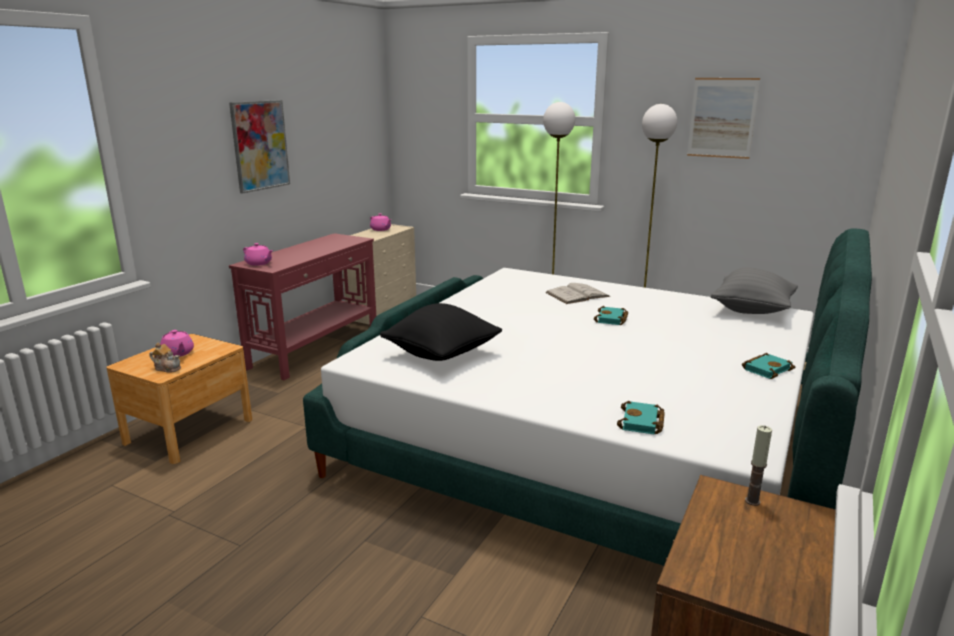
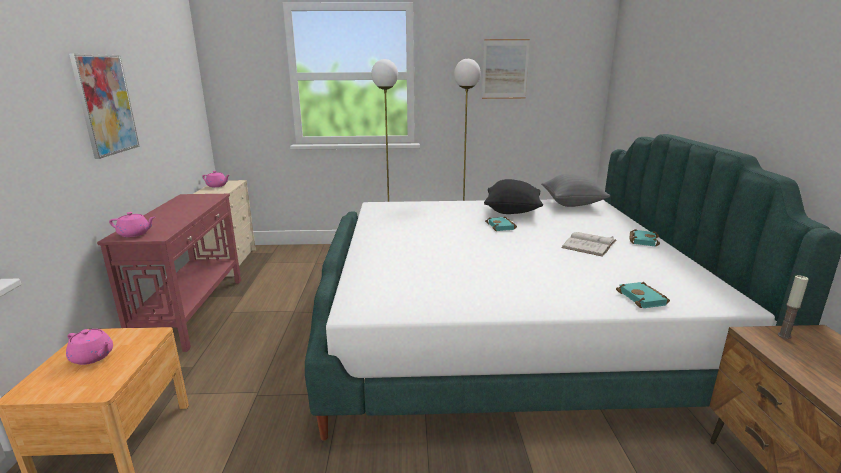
camera: 30 degrees left, 0 degrees up
(167, 368) = (98, 379): teapot -> none
(442, 355) = (423, 284): black pillow -> black pillow (512, 212)
(577, 294) = (450, 213): white book -> white book (589, 244)

